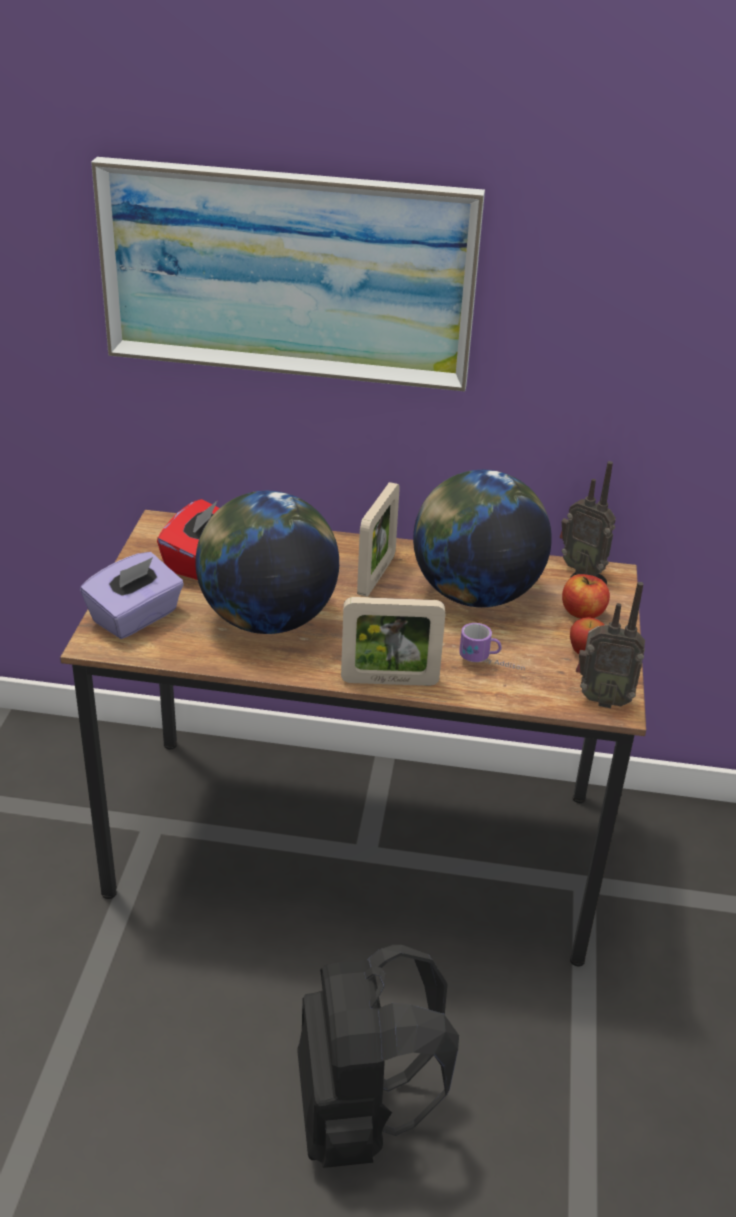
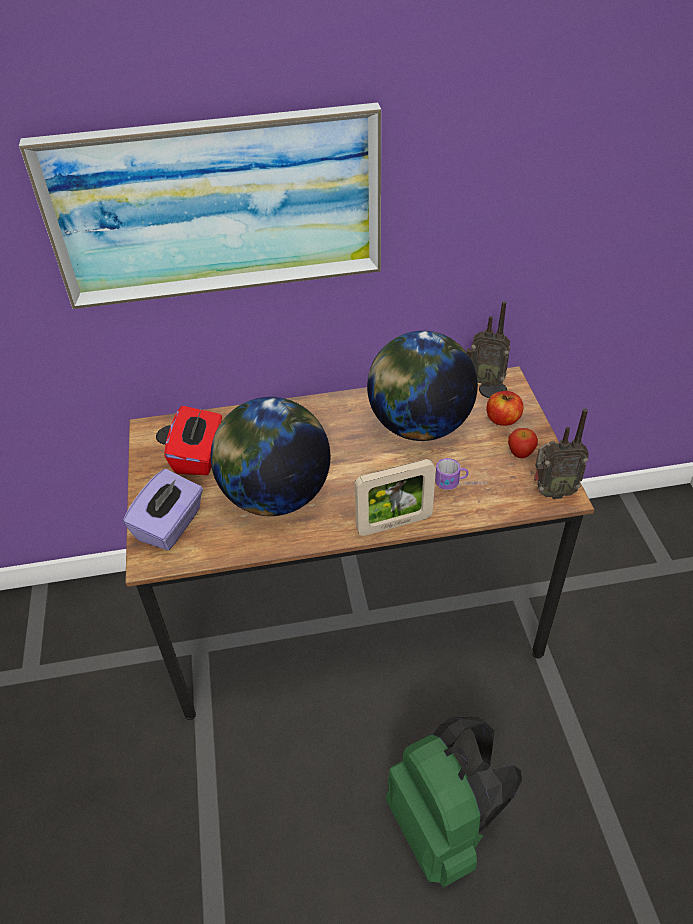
camera: 15 degrees left, 10 degrees up
(360, 1113) = (443, 826): black backpack -> green backpack
(376, 575) = (339, 430): picture frame -> none

